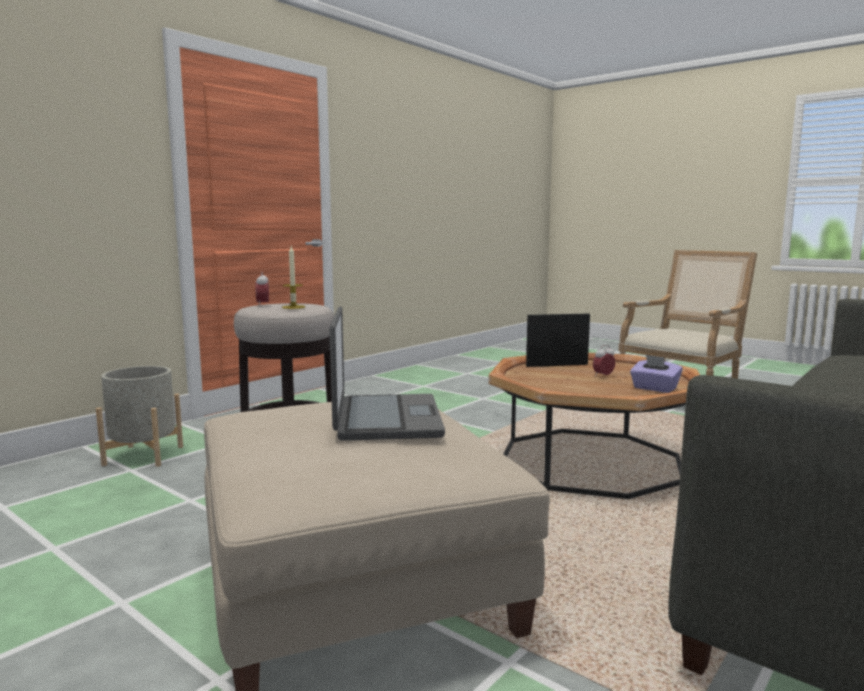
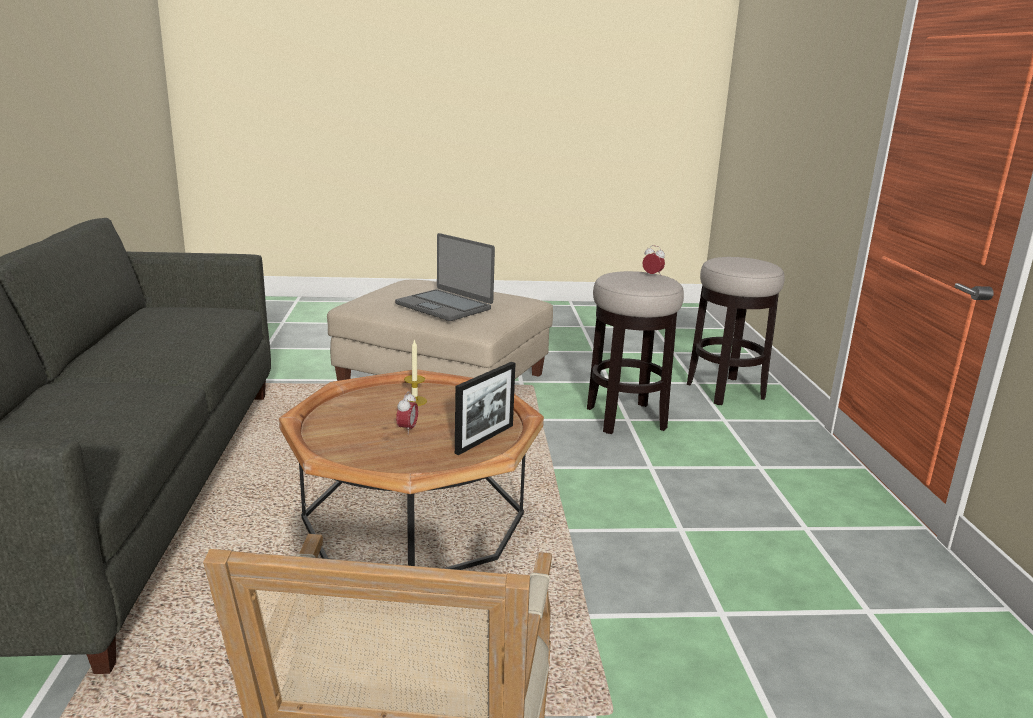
camera: 135 degrees right, 10 degrees up
(143, 456) = (725, 391): grey planter -> stool
(293, 307) = (619, 276): candle -> candle (414, 401)
(654, 388) = (336, 420): purple tissue box -> none

